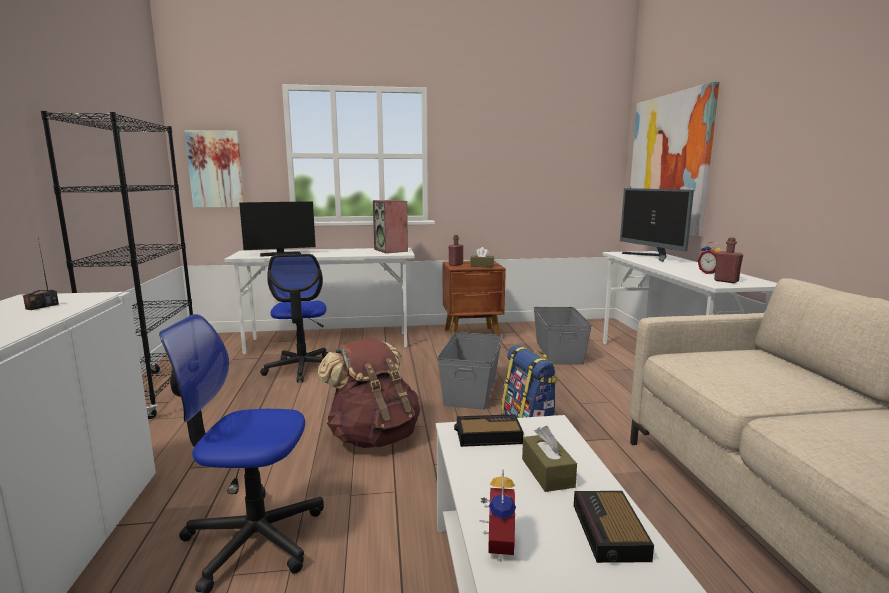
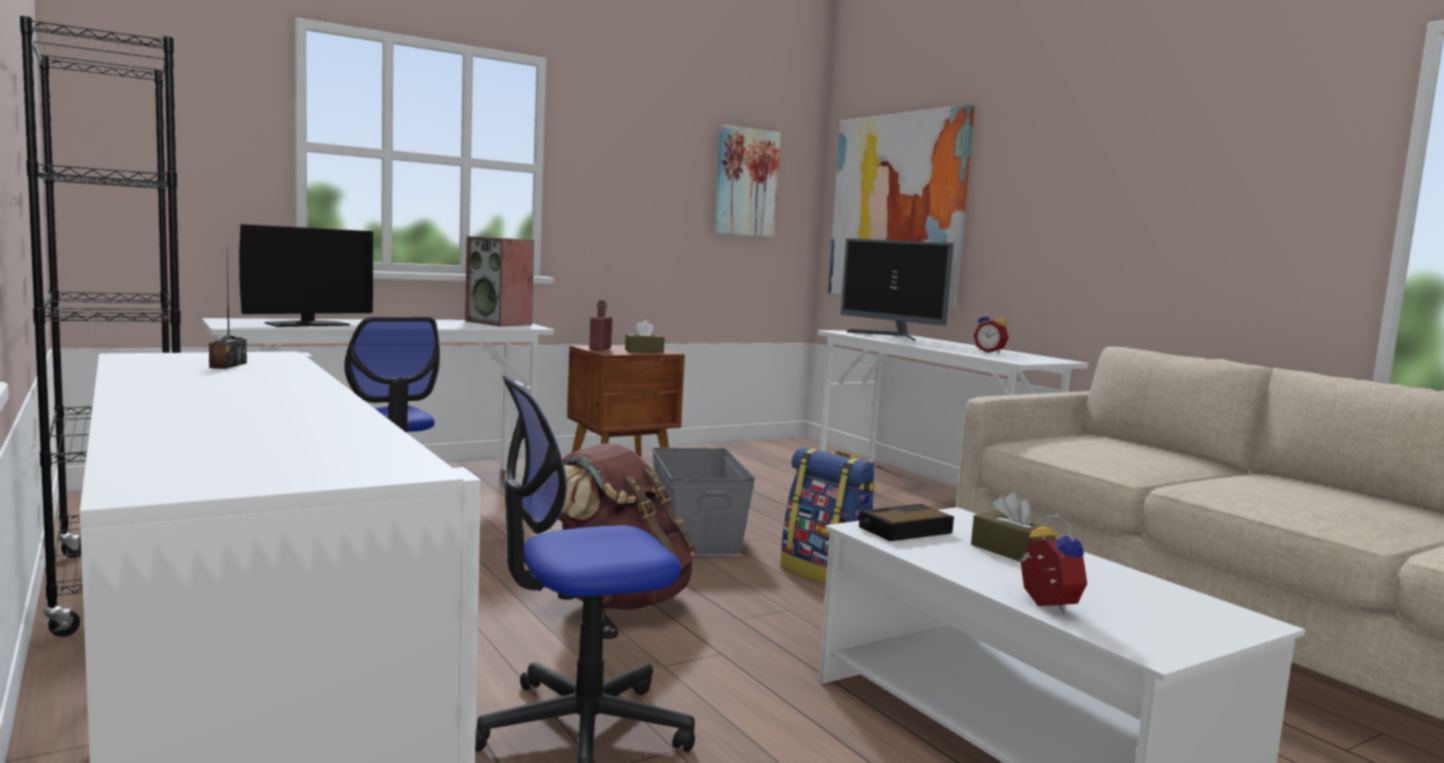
camera: 25 degrees left, 5 degrees down
(216, 169) = (148, 159): picture -> picture (746, 182)
(559, 352) = (771, 480): grey storage box -> none
(610, 533) = (1127, 584): alarm clock -> none
(726, 281) = (1020, 358): red bottle -> none

